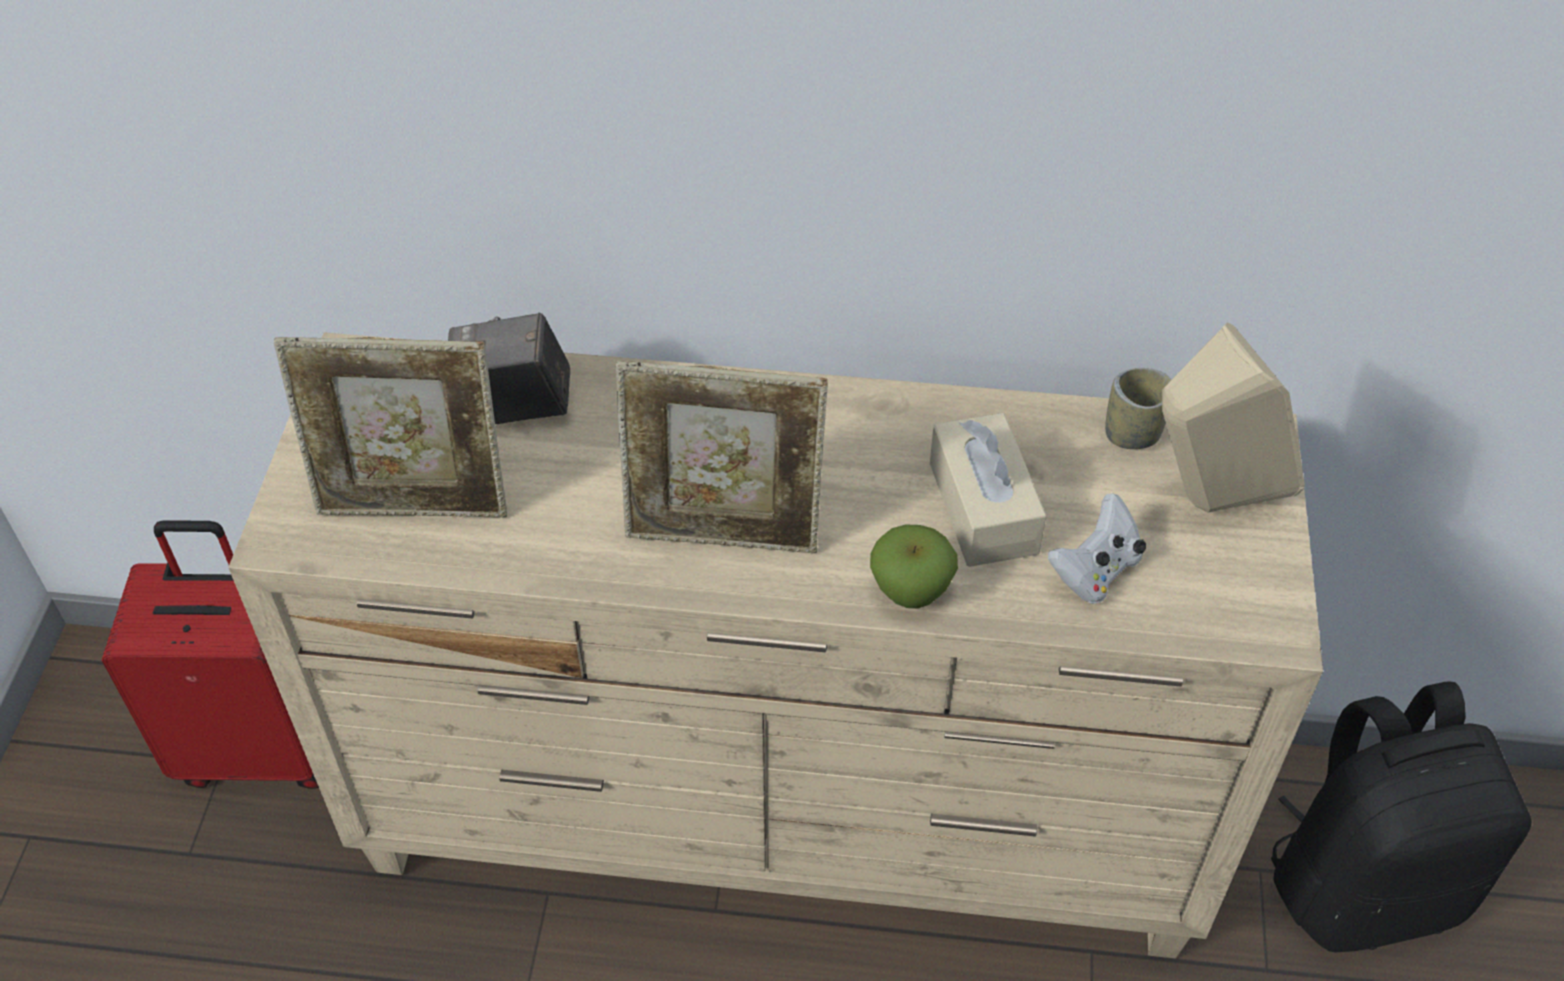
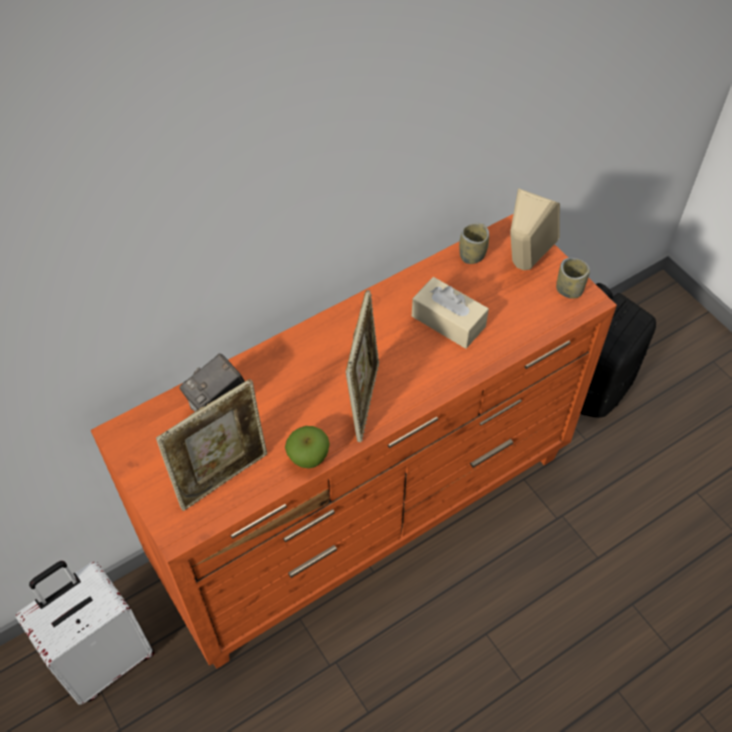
camera: 40 degrees left, 5 degrees up
(260, 744) = (105, 657): red suitcase -> white suitcase
(724, 536) = (364, 400): picture frame -> picture frame turned 45 degrees counterclockwise
(785, 818) = (367, 514): beige dresser -> orange dresser
(910, 591) = (455, 373): apple -> apple (308, 458)
(1095, 571) = (510, 319): white game controller -> none
(1254, 591) = (569, 290): none -> cup

